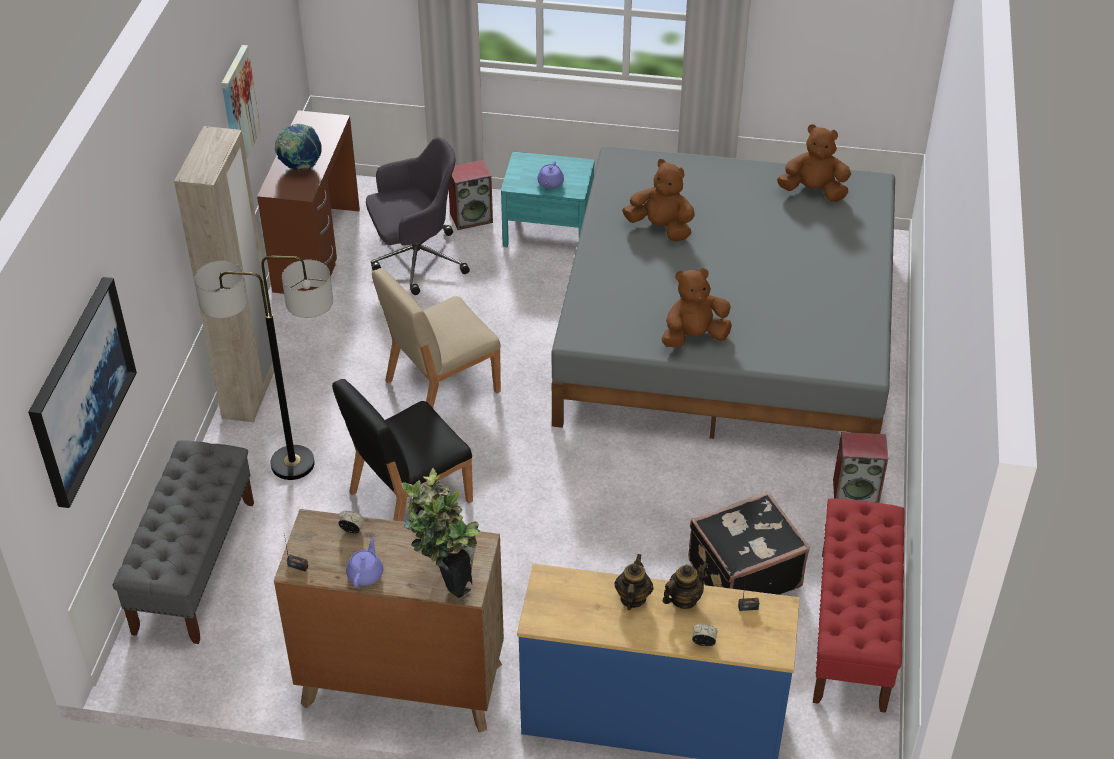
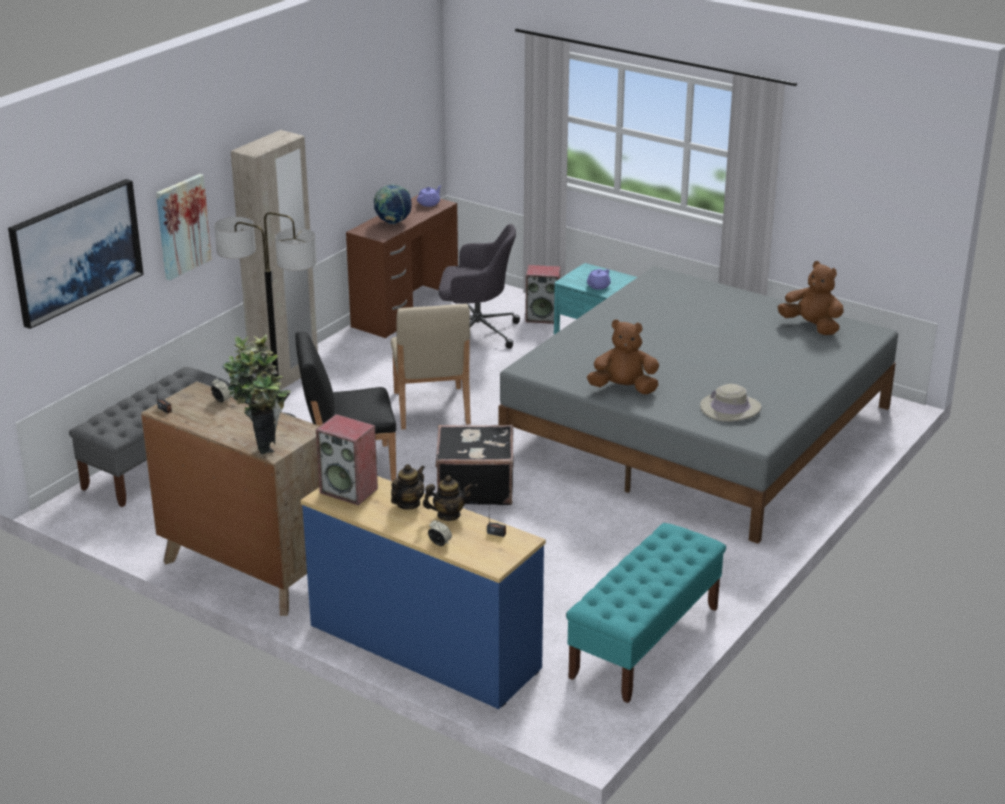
camera: 25 degrees right, 15 degrees down
(238, 107) = (338, 147): picture -> picture (182, 226)
(365, 574) = (208, 425): purple teapot -> purple teapot (429, 203)
(441, 386) = (431, 408): beige chair -> beige chair turned 90 degrees counterclockwise
(661, 228) = (656, 321): brown plush toy -> none
(742, 572) = (579, 580): black suitcase -> black suitcase (474, 487)
(813, 332) = (730, 408): none -> beige hat
(852, 630) = (645, 642): red bench -> turquoise bench
(856, 492) = (725, 557): speaker -> speaker (349, 490)

